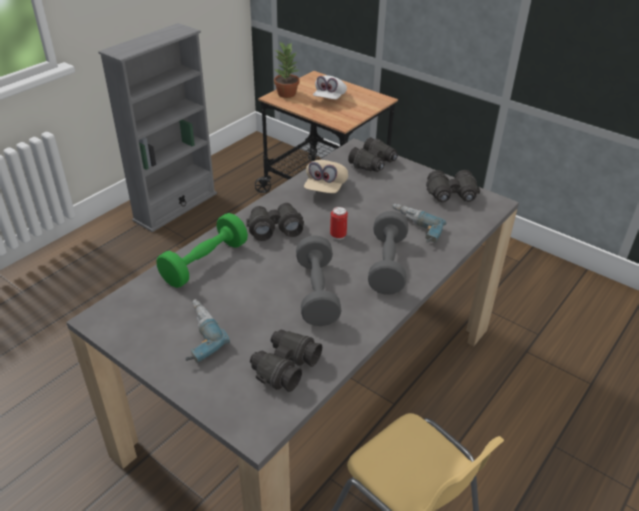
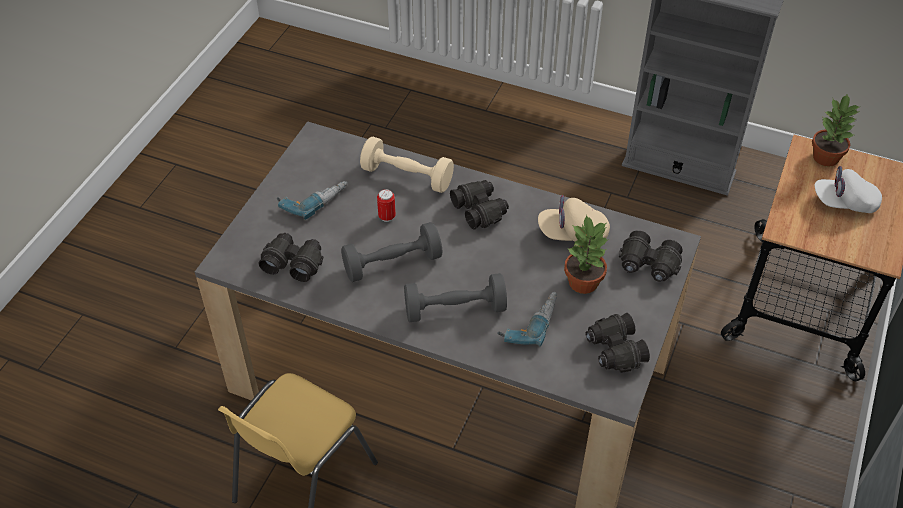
camera: 75 degrees right, 10 degrees up
(205, 263) = (407, 176): green dumbbell -> beige dumbbell
(338, 236) = (488, 261): can -> can (387, 216)
(379, 194) = (584, 281): none -> potted plant

